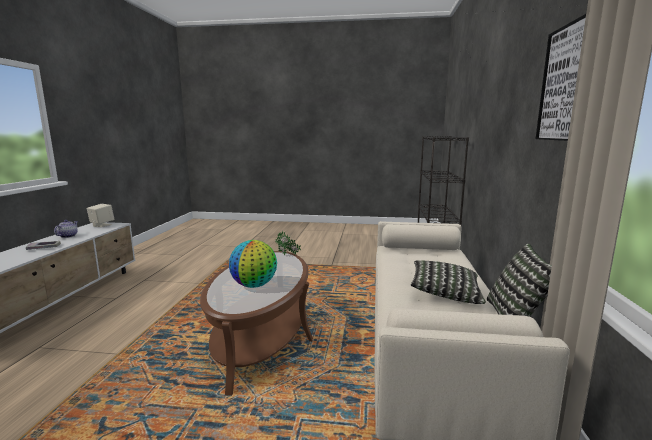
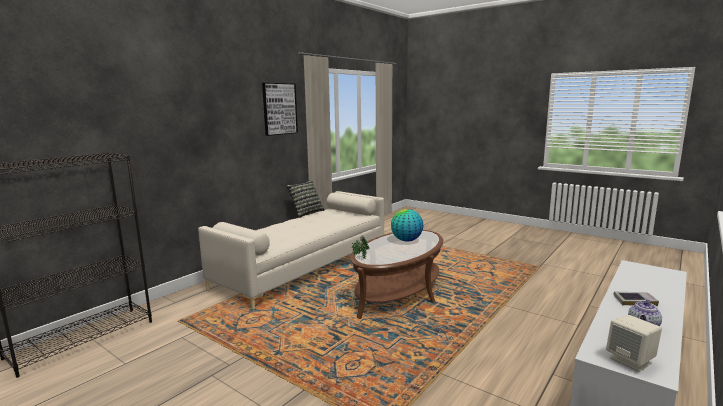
camera: 150 degrees left, 0 degrees up
(444, 293) = (310, 222): pillow -> none

